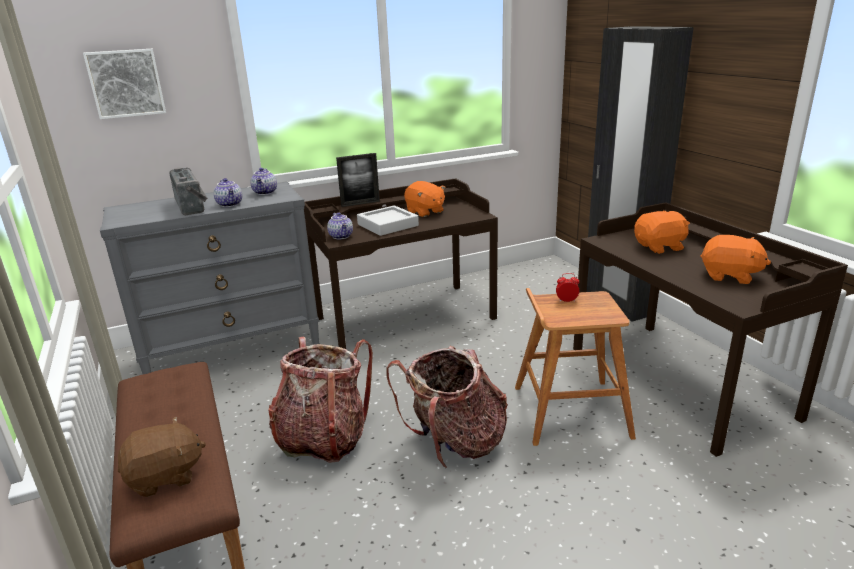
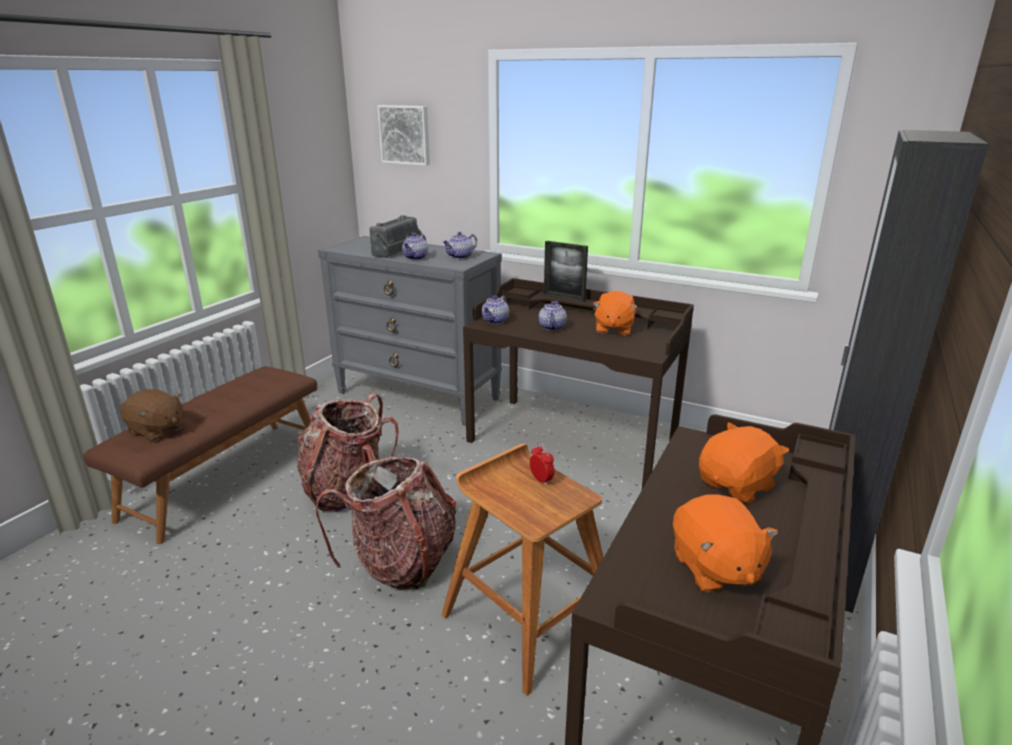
camera: 50 degrees right, 0 degrees up
(388, 225) = (551, 327): grey tray -> teapot
(660, 247) = (737, 485): orange plush toy -> orange plush toy turned 75 degrees counterclockwise

